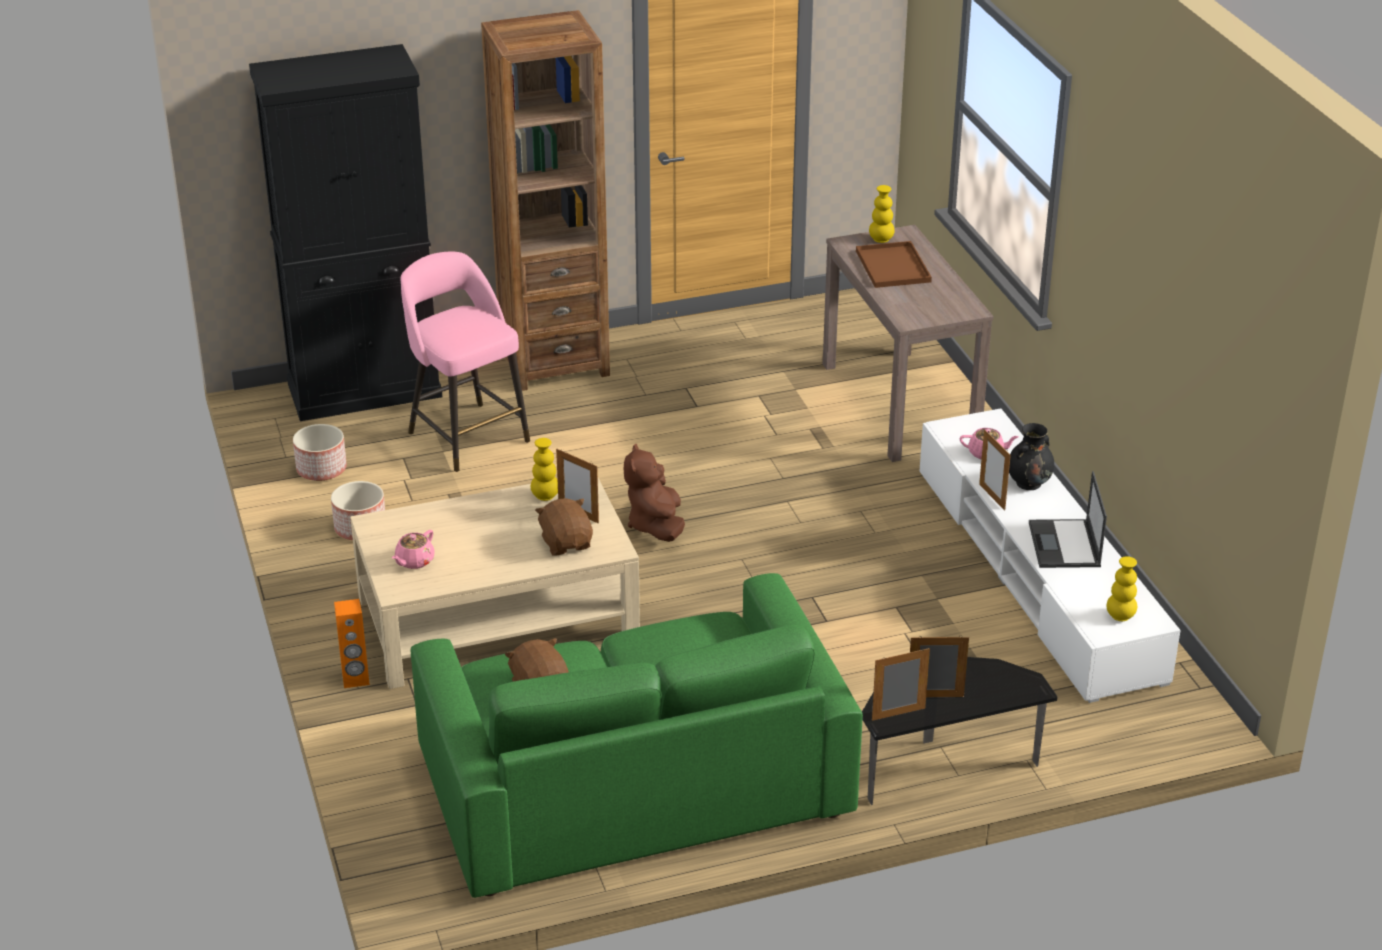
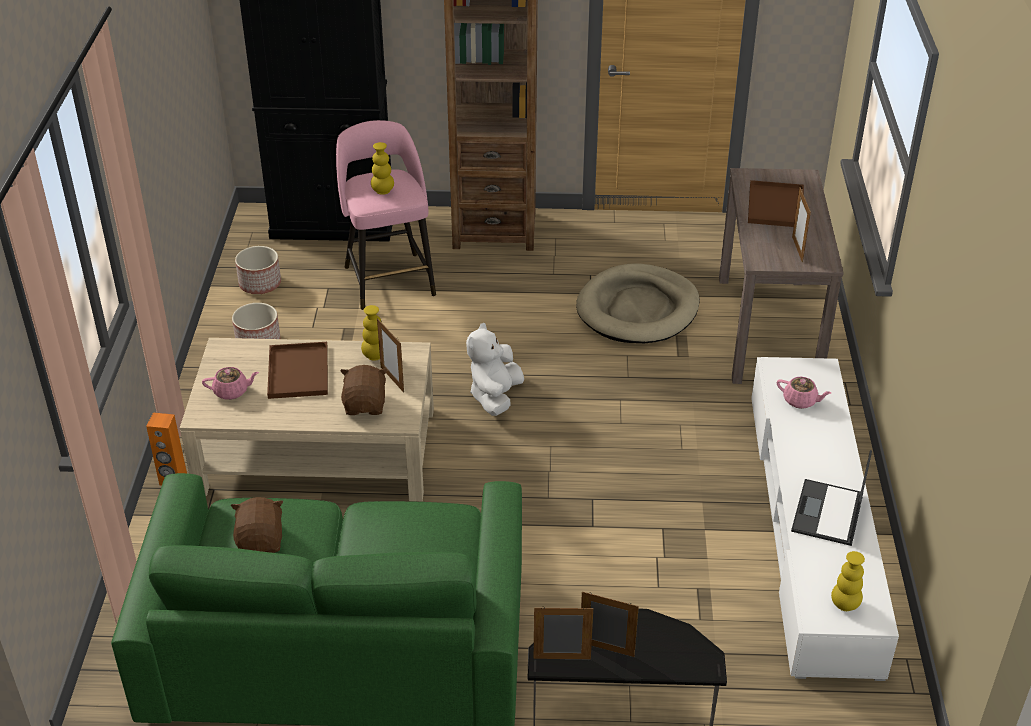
camera: 20 degrees right, 5 degrees up
(414, 561) = (232, 391): pink teapot -> pink teapot turned 150 degrees counterclockwise
(471, 527) = (297, 370): none -> brown tray
(656, 525) = (495, 396): brown plush toy -> white plush toy
(756, 411) = (638, 309): none -> beige dog bed
(881, 239) = (779, 178): yellow vase -> yellow vase (383, 191)
(992, 497) = (783, 446): picture frame -> picture frame (797, 249)
(1029, 482) = (826, 440): black vase -> none

